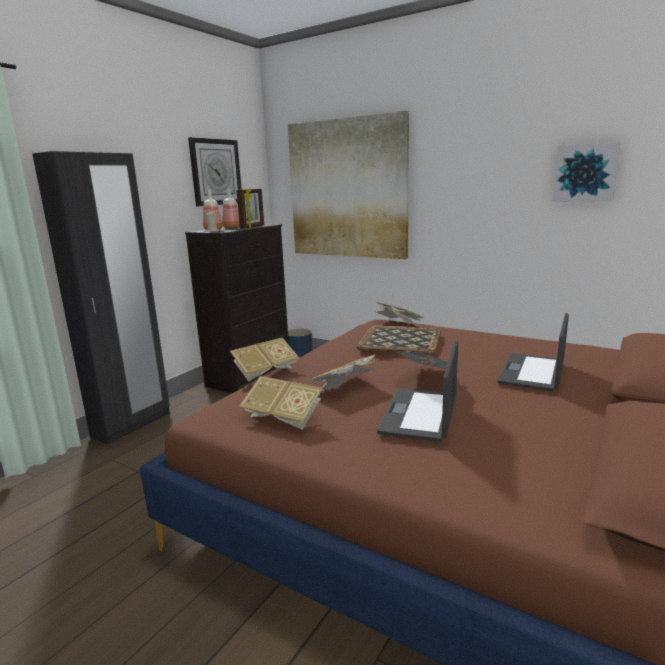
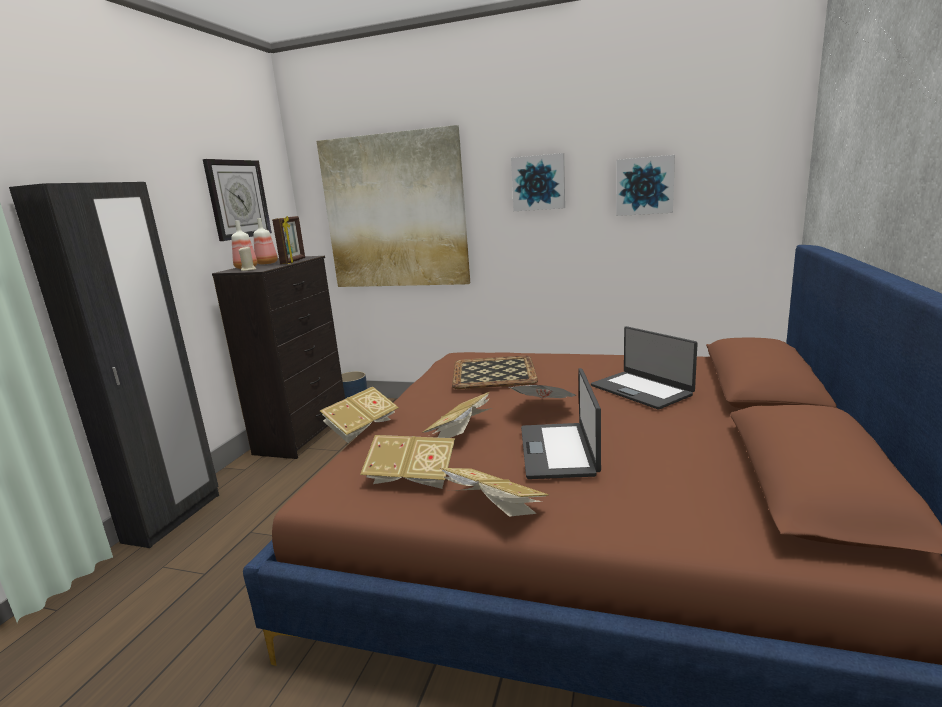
camera: 15 degrees left, 0 degrees up
(398, 323) = (479, 355): book -> book (493, 509)
(478, 166) = (538, 182): none -> picture
(533, 372) = (641, 390): laptop -> laptop turned 45 degrees counterclockwise

